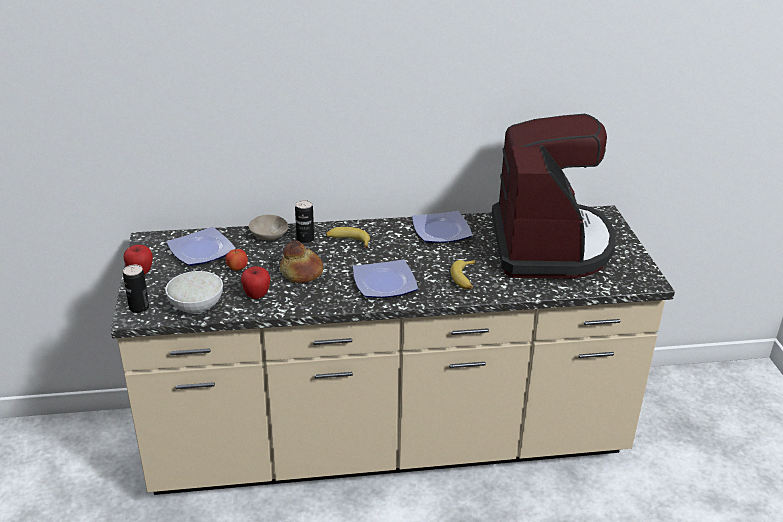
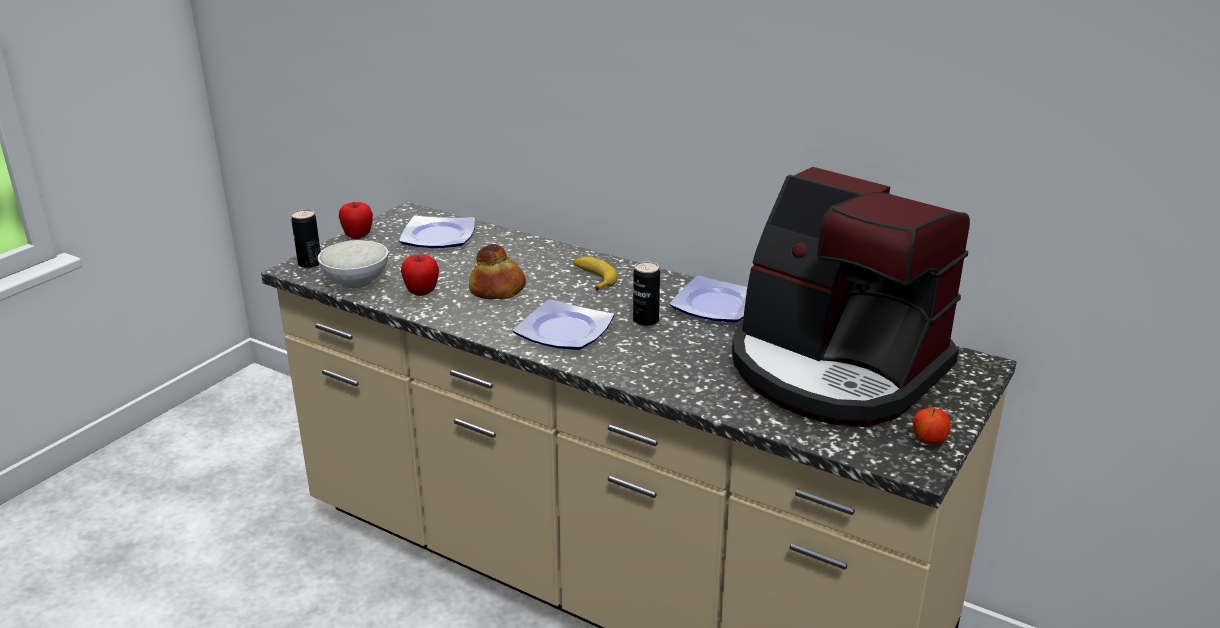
camera: 40 degrees right, 5 degrees down
(237, 269) = (443, 263): apple -> apple (928, 441)
(268, 235) = (521, 245): beige bowl -> none
(305, 239) = (551, 261): can -> can (646, 320)
(465, 279) = (663, 363): banana -> none
(549, 245) = (835, 370): coffee machine -> coffee machine turned 90 degrees clockwise

